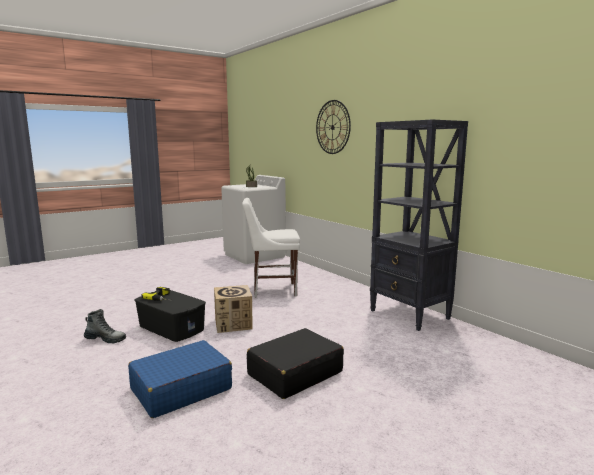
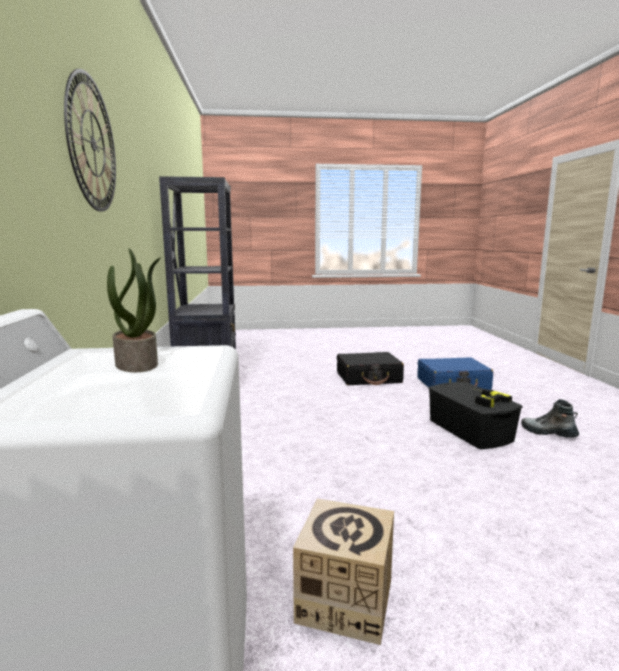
camera: 150 degrees left, 0 degrees up
(233, 324) = (393, 419): cardboard box -> cardboard box (345, 600)
(271, 290) = (296, 461): white chair -> none

